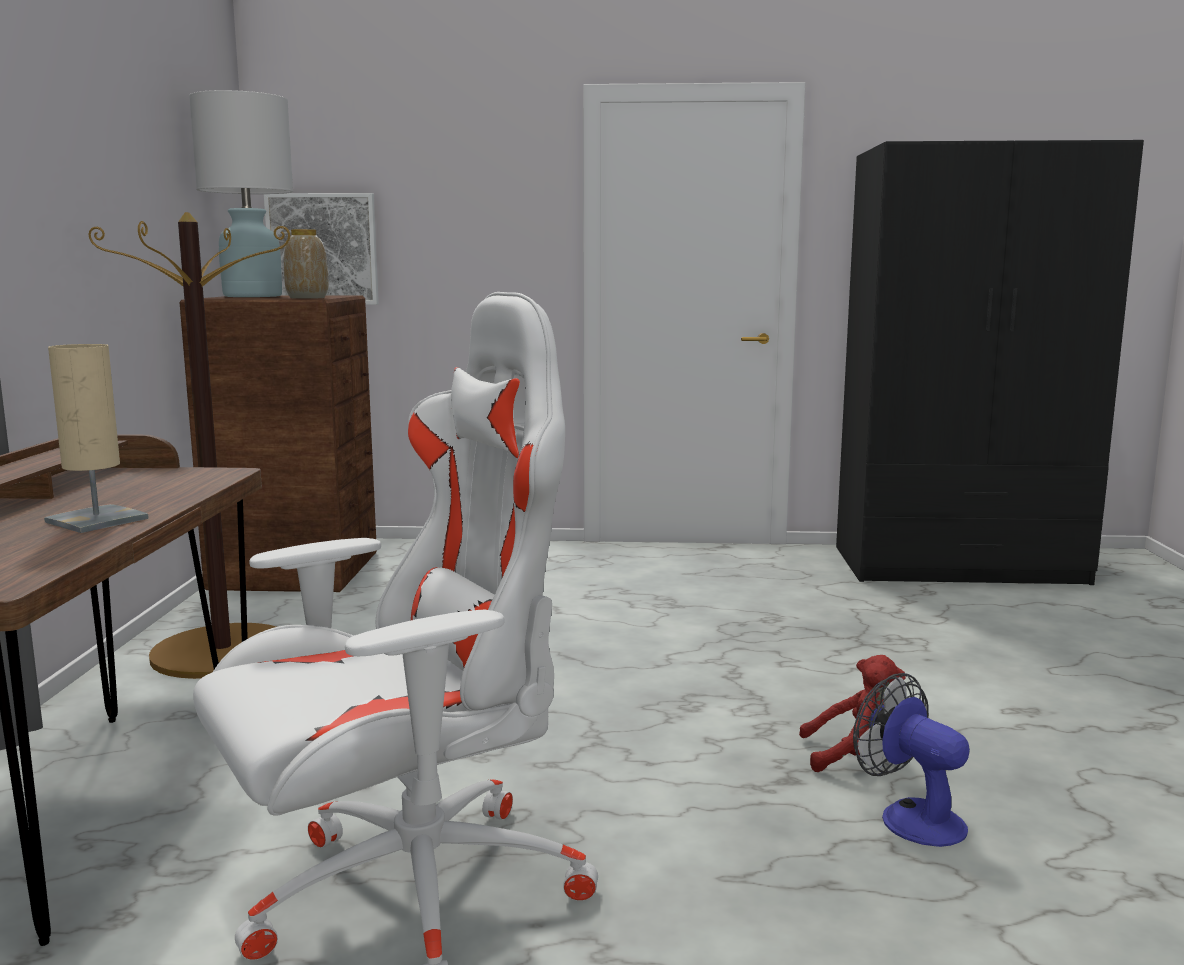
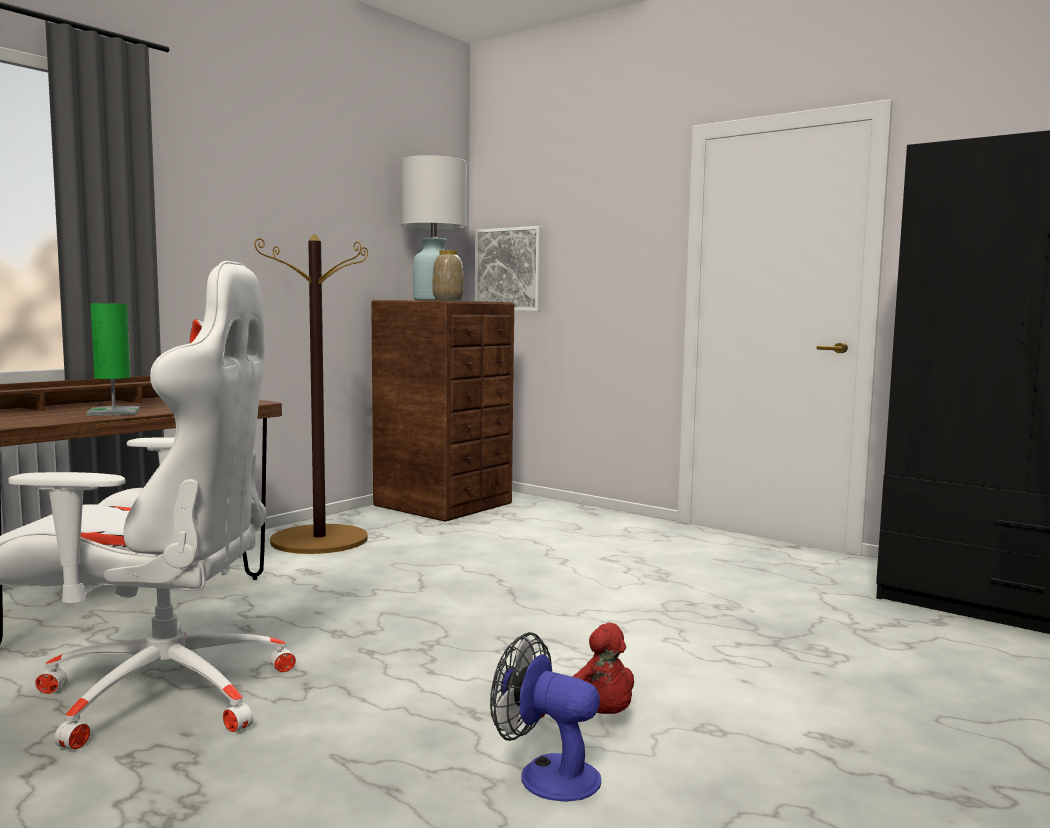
camera: 35 degrees right, 5 degrees down
(97, 520) = (114, 412): beige table lamp -> green table lamp
(910, 817) = (546, 774): fan -> fan turned 60 degrees counterclockwise

